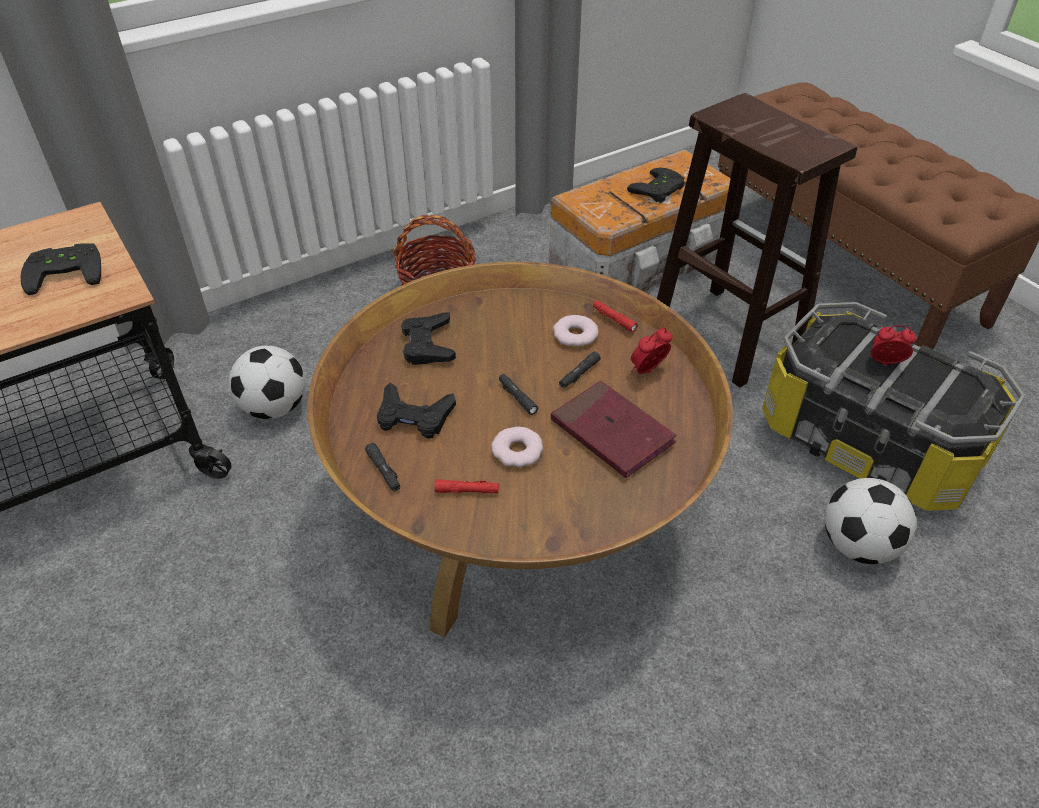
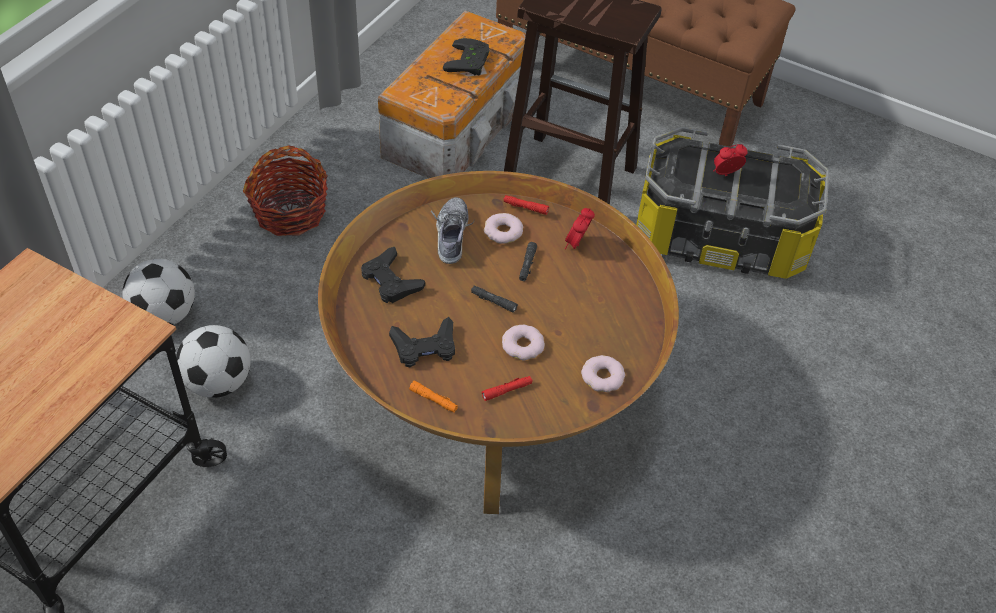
camera: 30 degrees left, 5 degrees up
(67, 271) = (68, 327): black game controller -> none
(384, 471) = (434, 400): black flashlight -> orange flashlight
(519, 323) = (451, 236): none -> shoe
(585, 517) = (603, 377): none -> donut
(612, 432) = (581, 305): red book -> none
(858, 546) = (751, 323): football -> football (165, 315)

